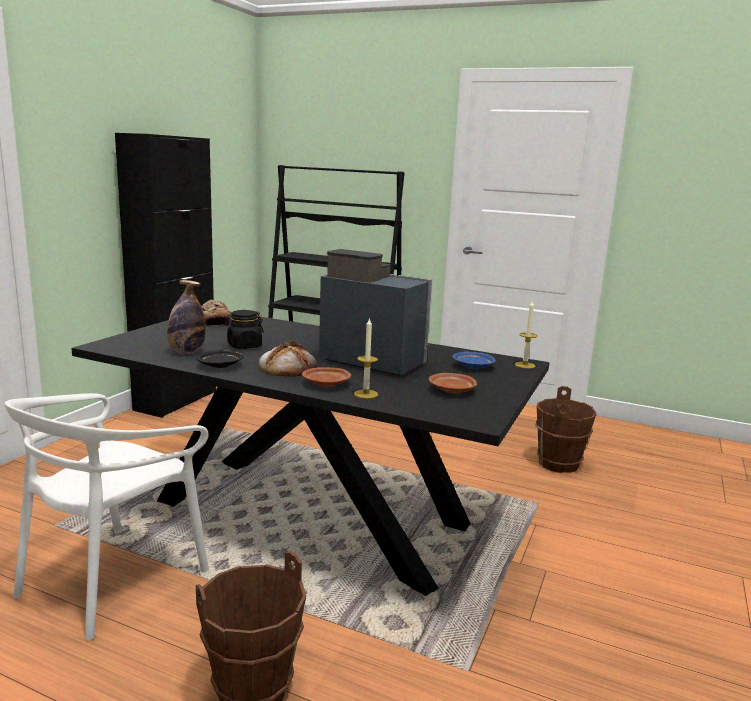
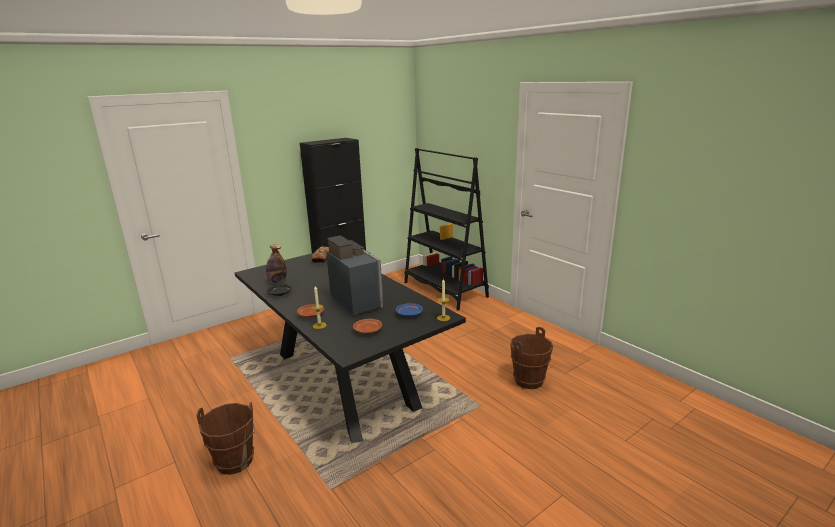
camera: 30 degrees right, 5 degrees up
(113, 579) = (229, 391): white chair -> none
(244, 346) = (310, 280): black jar -> none
(287, 367) = (309, 300): bread -> none

